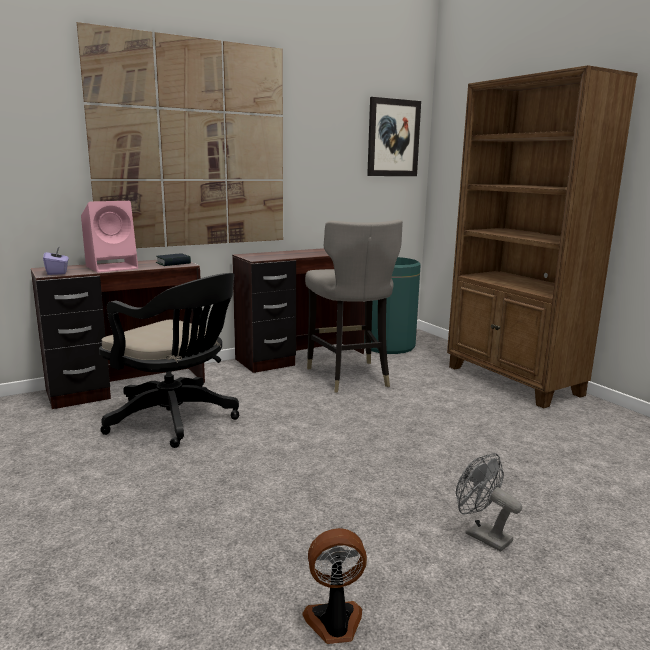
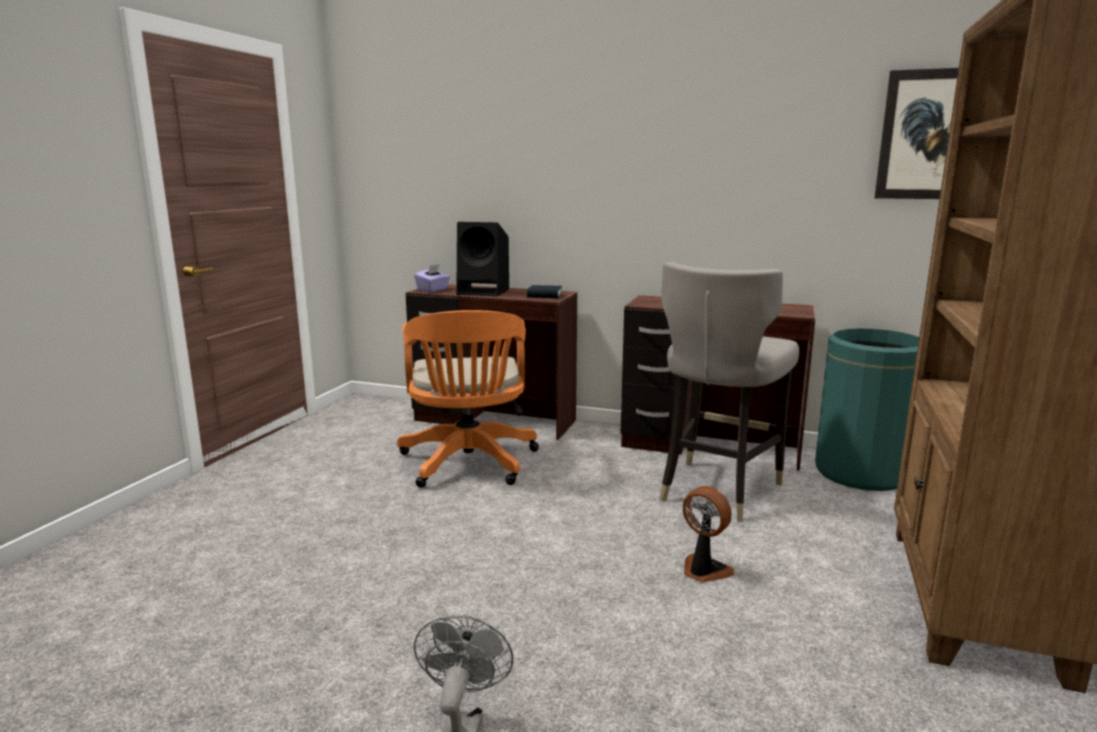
camera: 50 degrees right, 0 degrees up
(113, 267) = (485, 292): pink speaker -> black speaker
(177, 420) = (469, 464): black office chair -> orange office chair
(192, 145) = (599, 159): picture -> none
(334, 624) = (216, 689): fan -> fan (703, 571)

